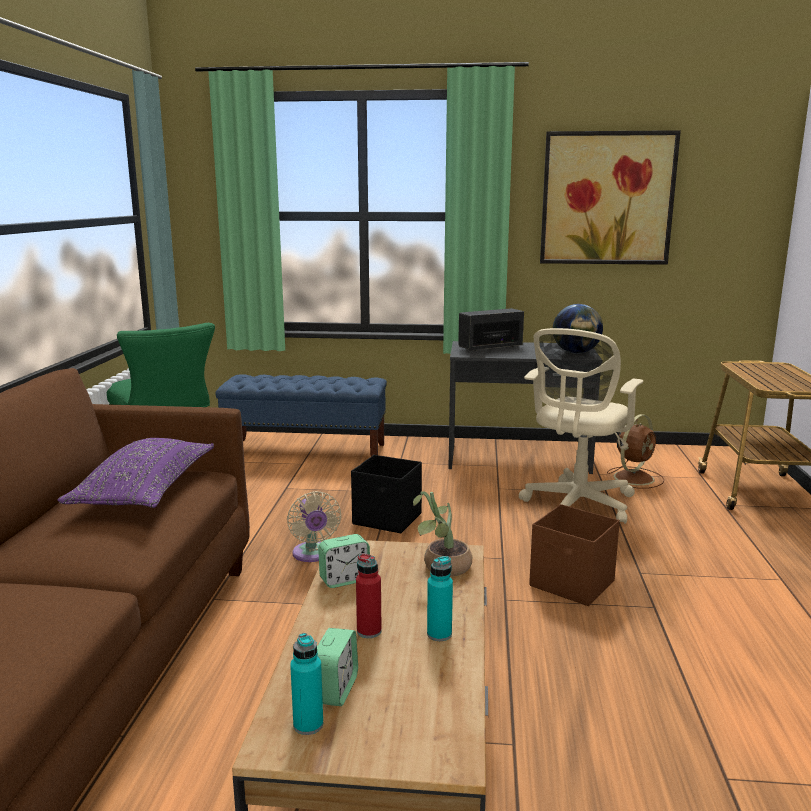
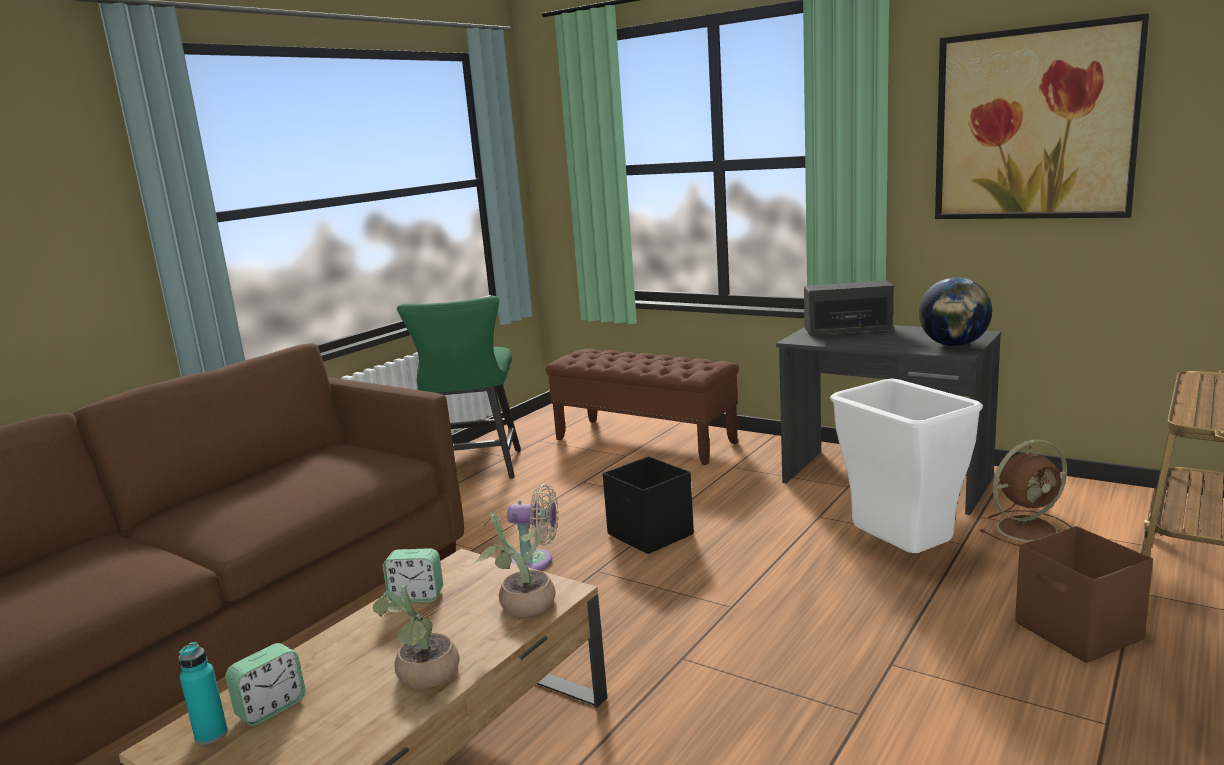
camera: 30 degrees right, 0 degrees up
(146, 491) = (322, 471): purple pillow -> none
(306, 451) = (645, 441): blue bench -> brown bench
(313, 555) = (536, 562): beige fan -> beige fan turned 90 degrees counterclockwise
(369, 631) = (369, 657): red bottle -> none
(439, 634) = (424, 677): turquoise bottle -> potted plant
(572, 584) = (783, 659): brown storage box -> brown storage box (1078, 632)
(576, 506) = (899, 556): beige office chair -> white trash can

